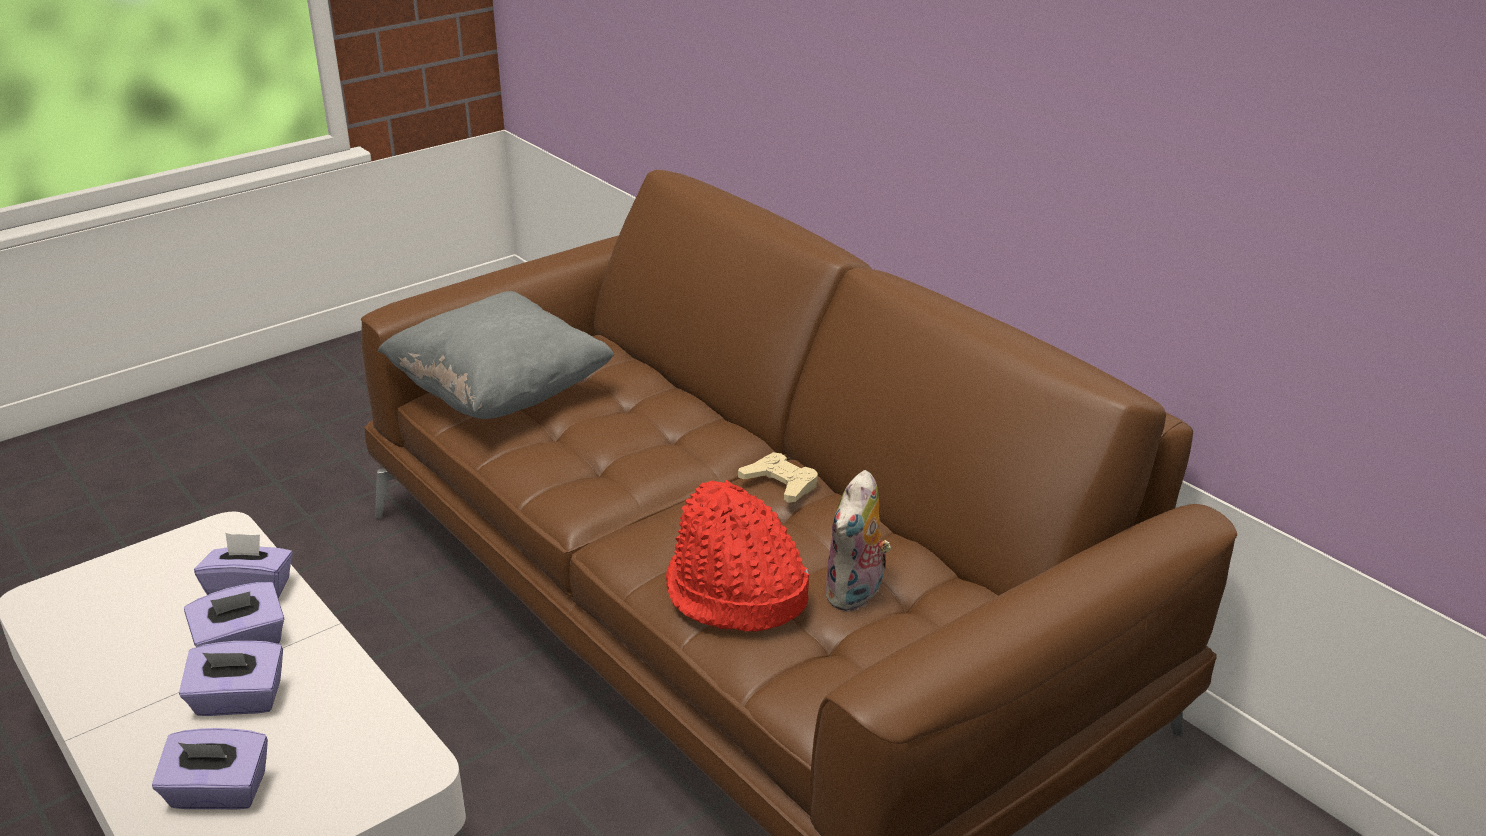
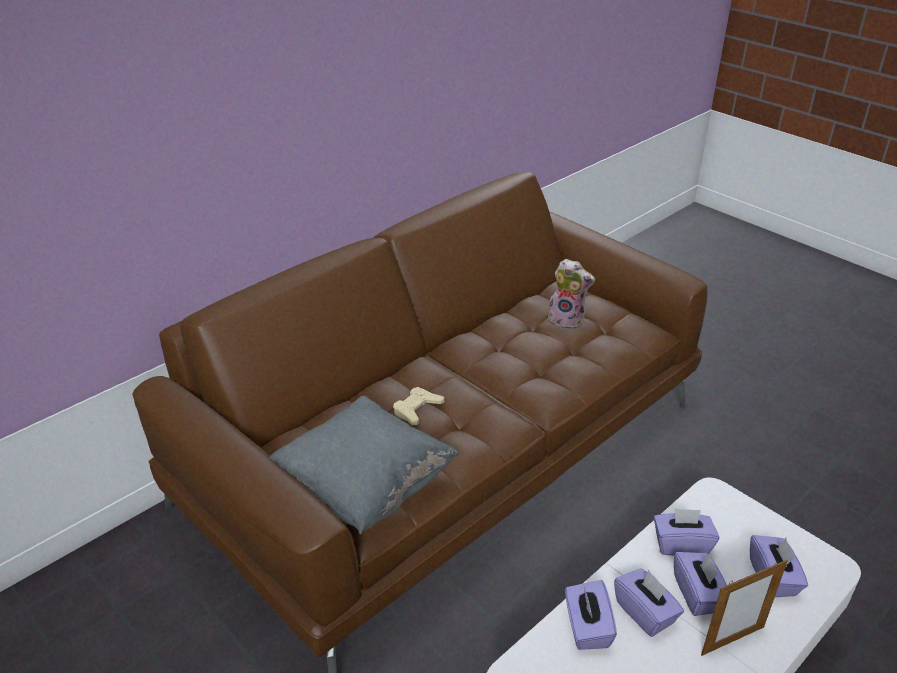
camera: 95 degrees left, 5 degrees up
(149, 717) = (732, 640): none -> picture frame
(333, 704) = (681, 544): none -> purple tissue box
(734, 595) = (582, 356): red hat -> none
(780, 484) = (472, 346): beige game controller -> beige game controller (417, 409)

